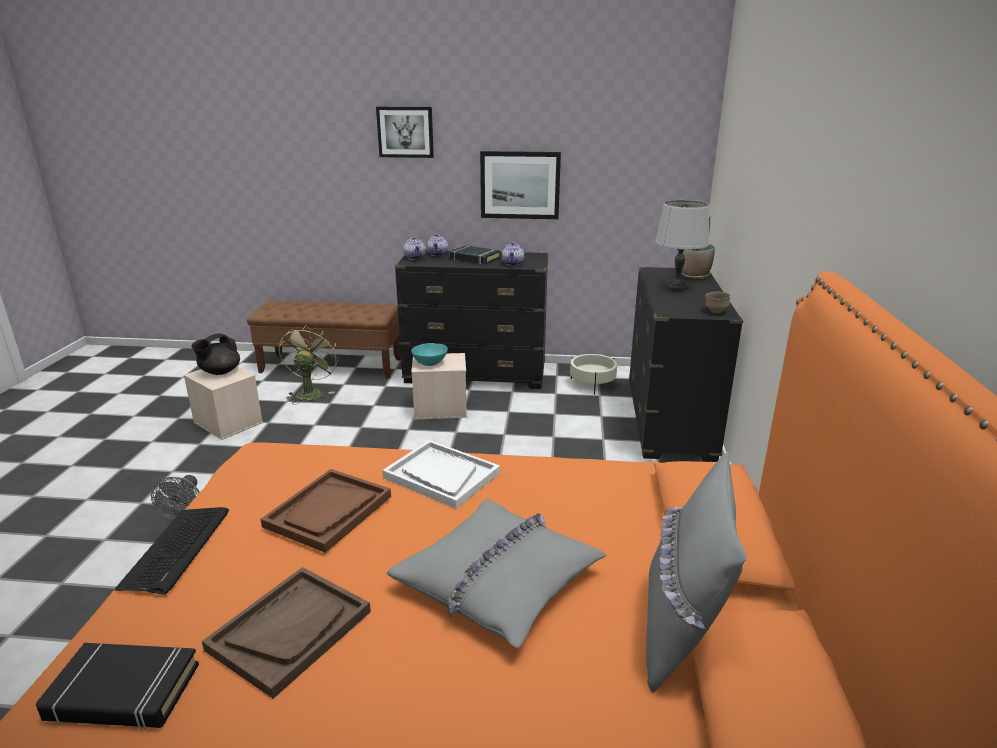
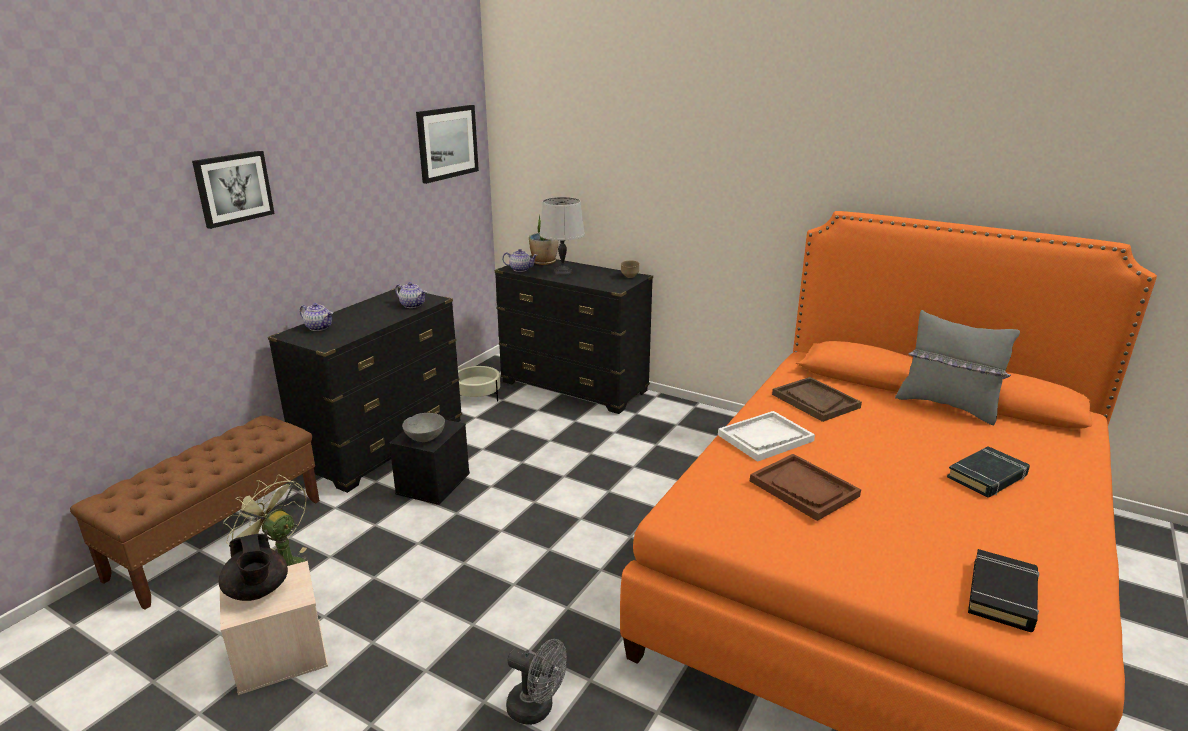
camera: 65 degrees left, 0 degrees up
(177, 549) = (832, 568): keyboard -> none
(290, 630) = (940, 523): brown tray -> brown tray (815, 401)
(415, 257) = (311, 339): teapot -> teapot (520, 269)
(430, 363) = (425, 437): turquoise bowl -> grey bowl
(440, 408) = (433, 484): beige storage box -> black storage box
(474, 258) = (366, 316): black book -> black book (987, 477)
(498, 581) = (899, 443): grey pillow -> none
(520, 185) = (360, 223): picture -> picture (447, 143)

